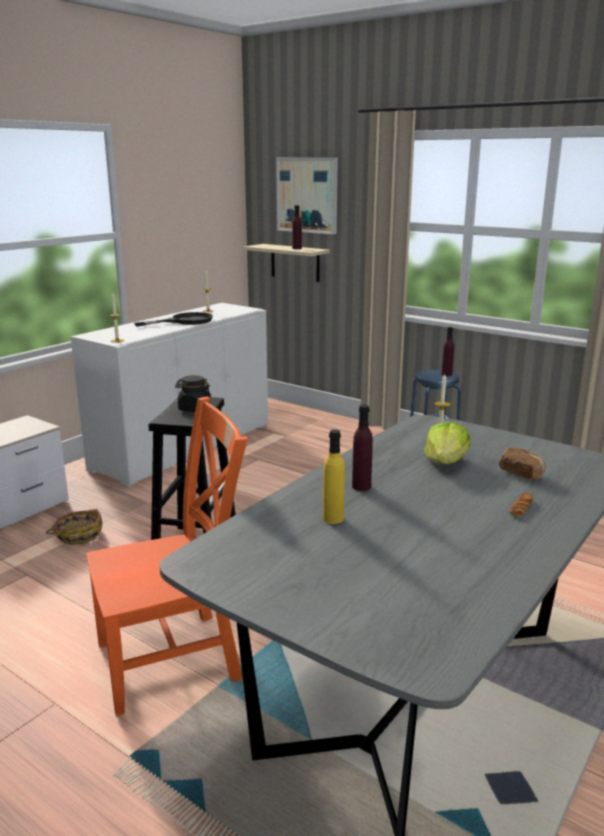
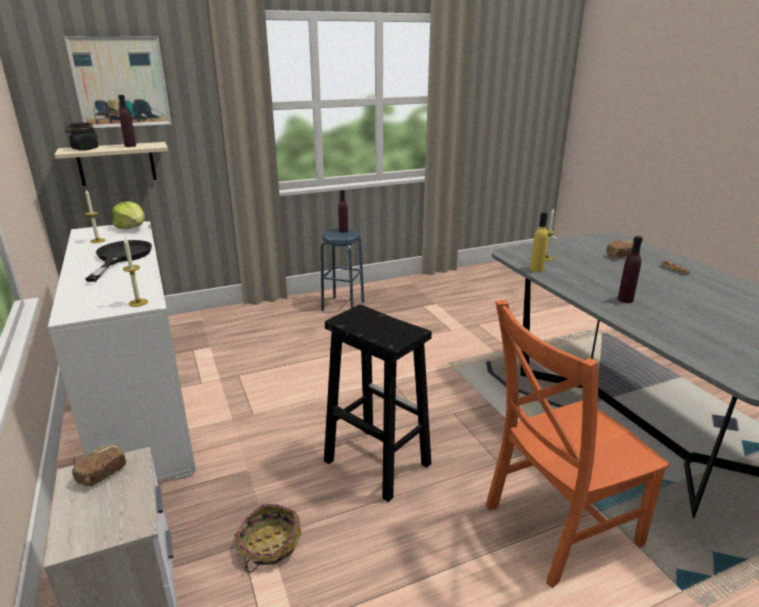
camera: 60 degrees left, 5 degrees up
(28, 424) = (101, 474): none -> bread
(175, 659) = (556, 526): orange chair -> orange chair turned 120 degrees counterclockwise
(194, 408) = (376, 322): black jar -> black jar (85, 149)
(333, 518) = (680, 321): yellow bottle -> yellow bottle (536, 269)
(445, 462) = (591, 267): lettuce -> lettuce (132, 228)

